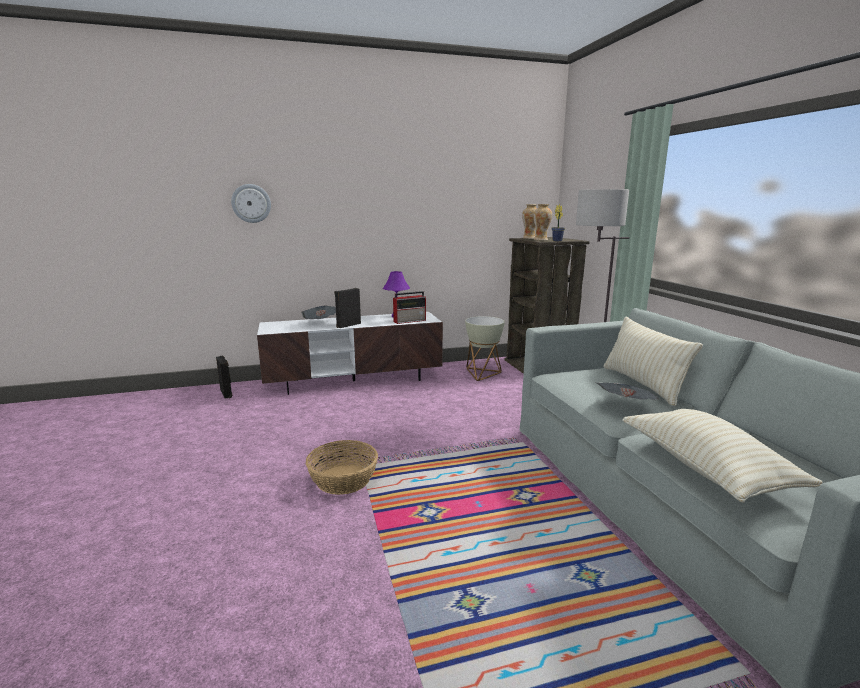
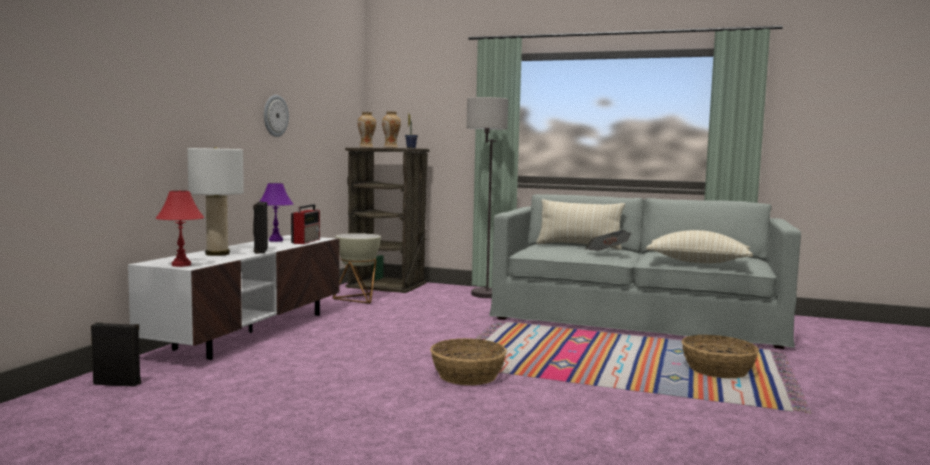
camera: 55 degrees left, 10 degrees down
(251, 203) = (118, 80): wall clock -> wall clock (275, 116)
(270, 329) = (181, 265): none -> red table lamp
(320, 323) = (217, 254): newspaper -> white table lamp
(555, 635) = (718, 370): none -> basket

